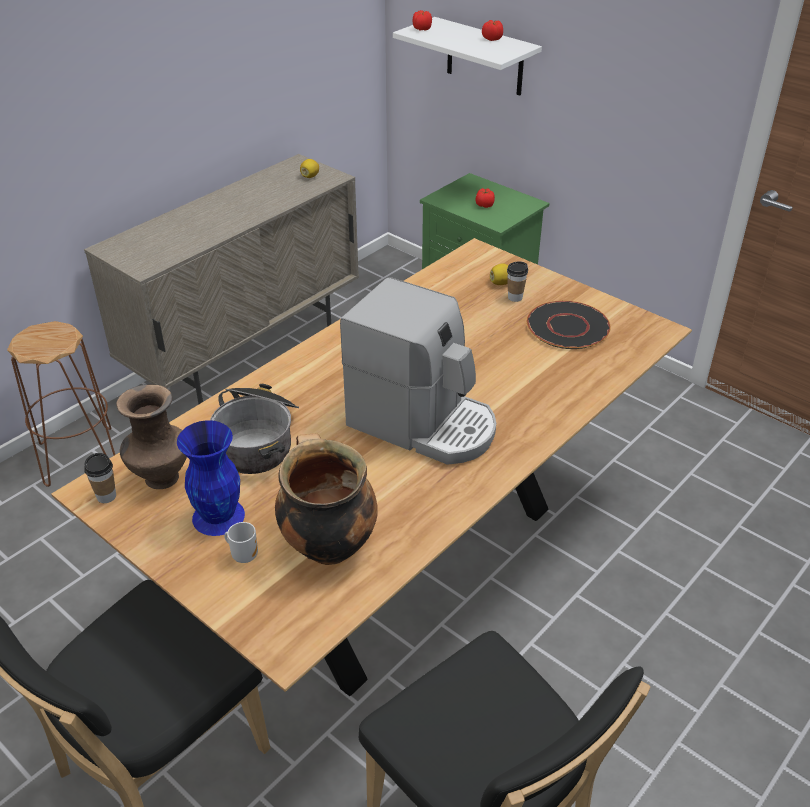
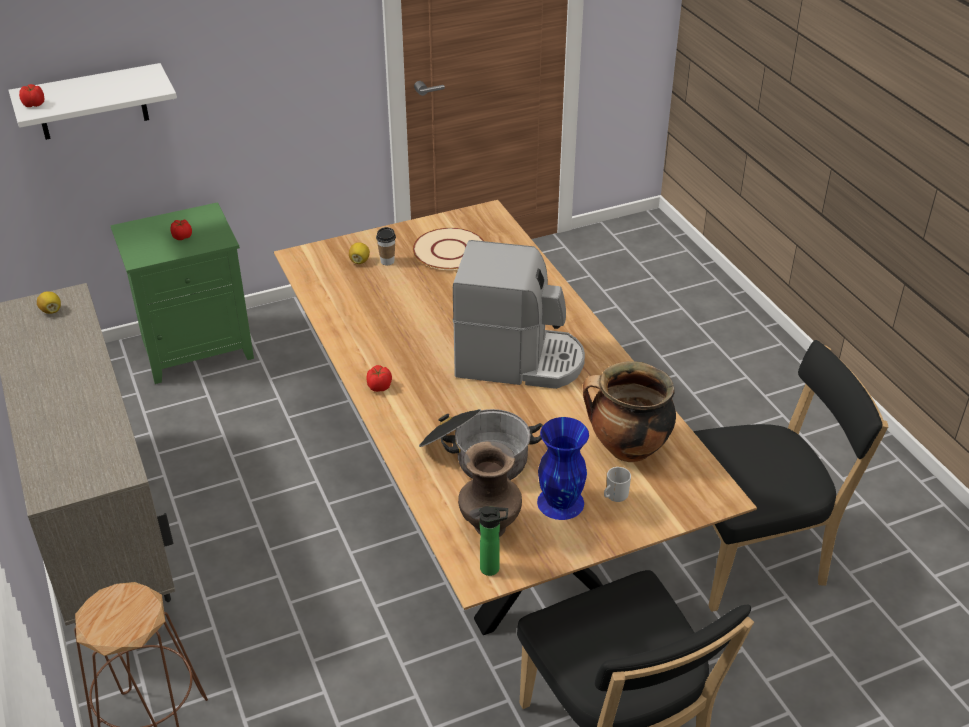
camera: 65 degrees left, 0 degrees up
(106, 496) = (493, 568): cup -> bottle
(423, 424) = (518, 361): coffee machine -> coffee machine turned 45 degrees clockwise
(491, 39) = (111, 79): tomato -> tomato (379, 387)
(568, 327) = (449, 250): black plate -> beige plate

